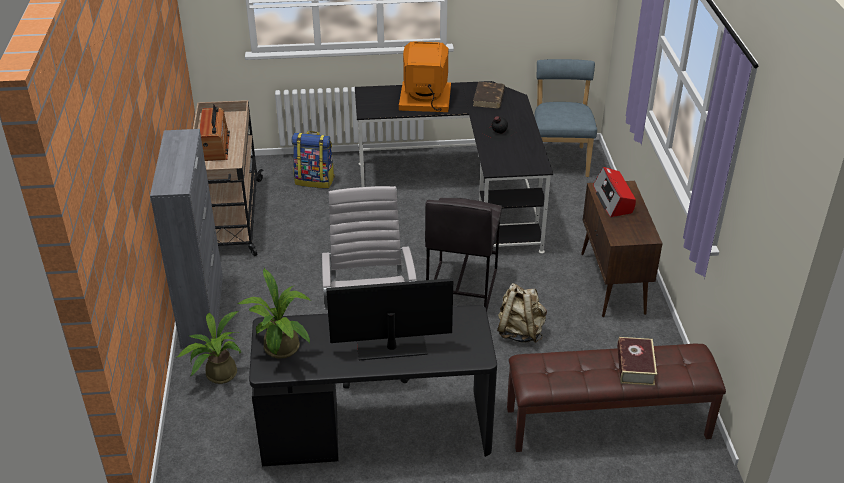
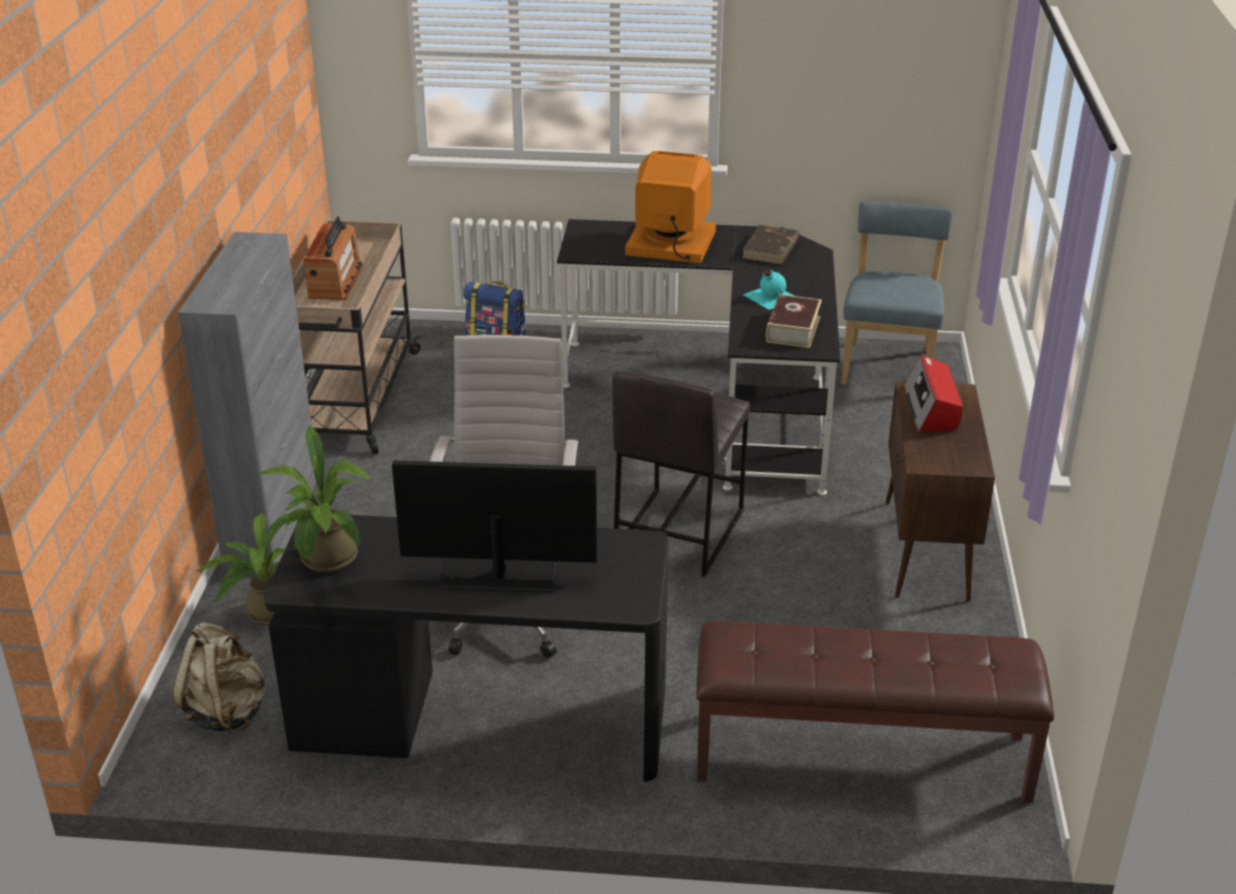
camera: 10 degrees right, 5 degrees down
(498, 132) = (769, 296): black bottle -> turquoise bottle
(520, 331) = (754, 604): beige backpack -> beige backpack (227, 712)
(635, 366) = (905, 659): book -> book (793, 329)

